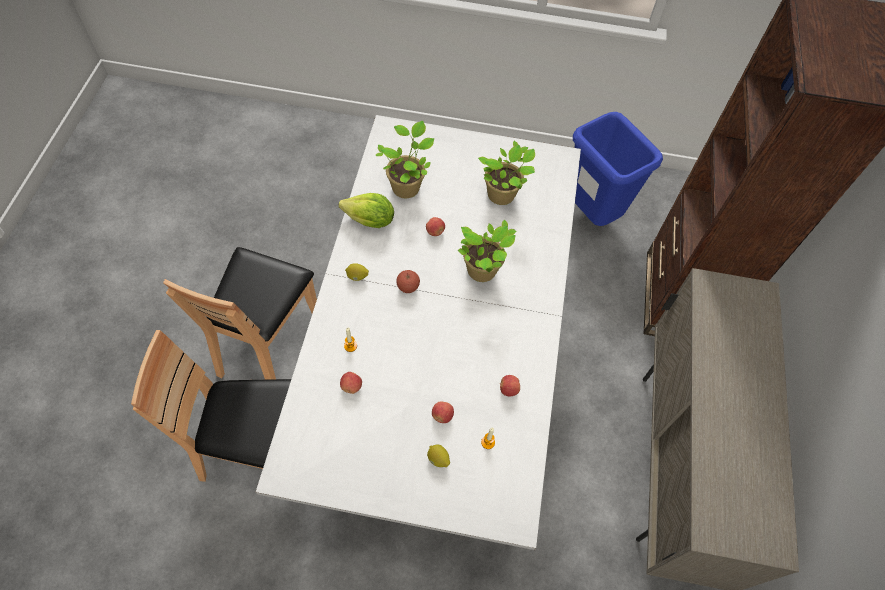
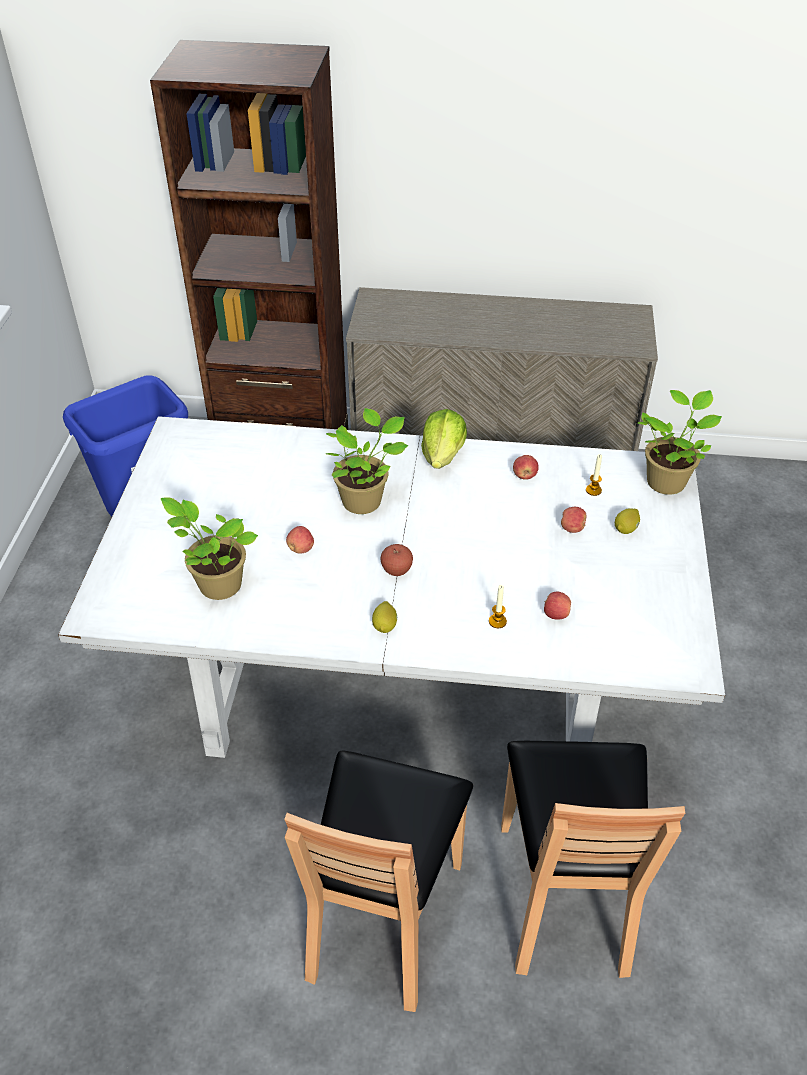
camera: 90 degrees left, 15 degrees down
(269, 345) = (383, 916): brown chair -> brown chair turned 90 degrees clockwise
(370, 221) = (284, 620): lettuce -> lettuce (443, 455)
(503, 196) = (238, 485): potted plant -> potted plant (667, 480)

